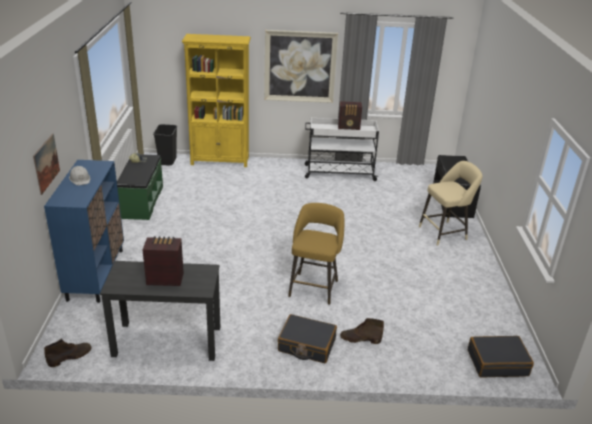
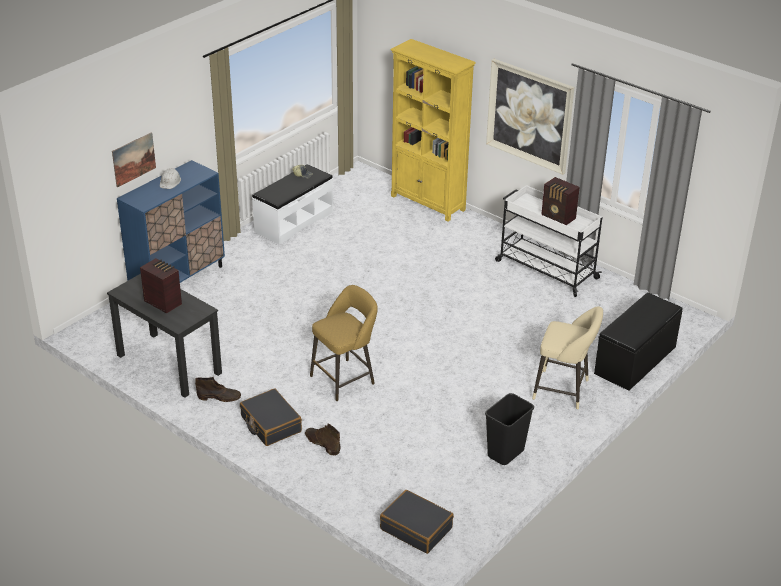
camera: 40 degrees right, 5 degrees up
(70, 356) = (90, 341): brown boot -> brown boot (219, 397)
(141, 202) = (293, 221): green bench -> white bench
(168, 161) = (373, 183): black trash can -> black trash can (506, 454)

